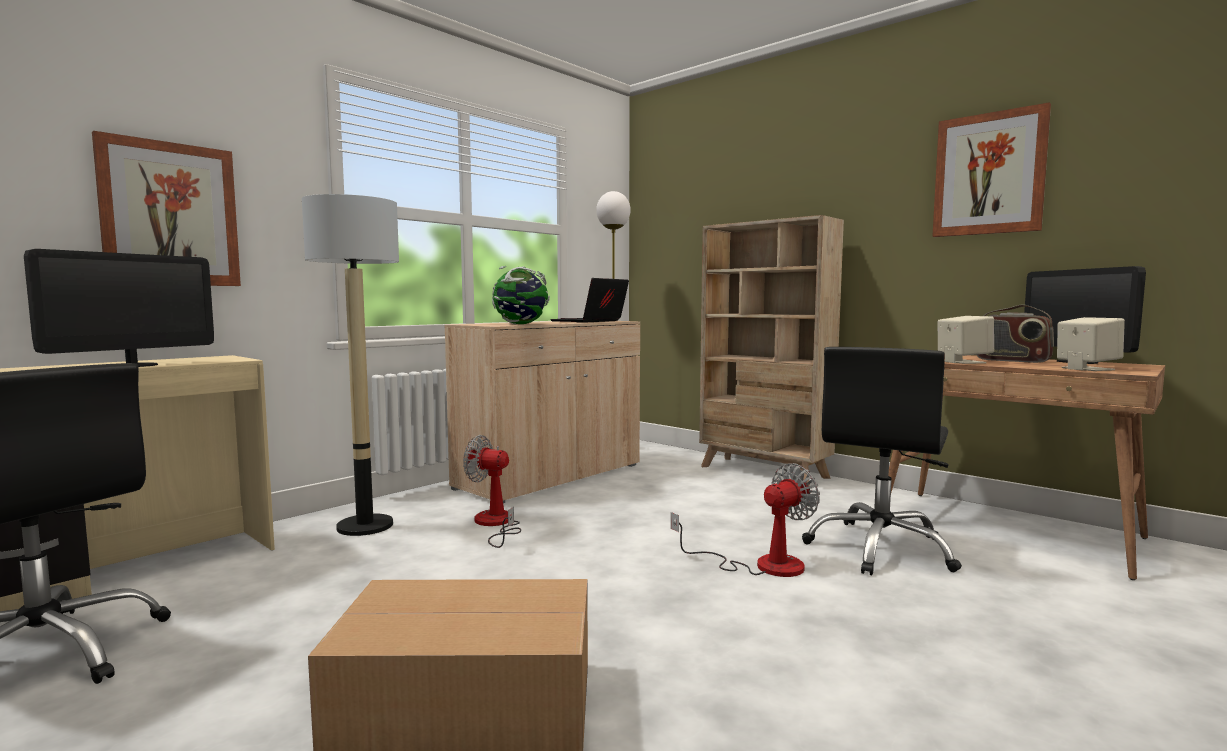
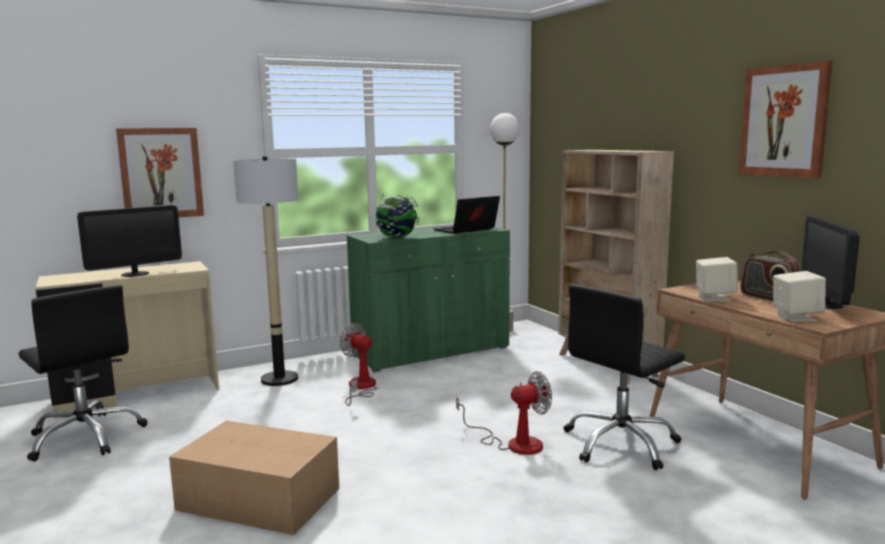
camera: 20 degrees right, 5 degrees up
(551, 476) = (431, 352): beige cabinet -> green cabinet

